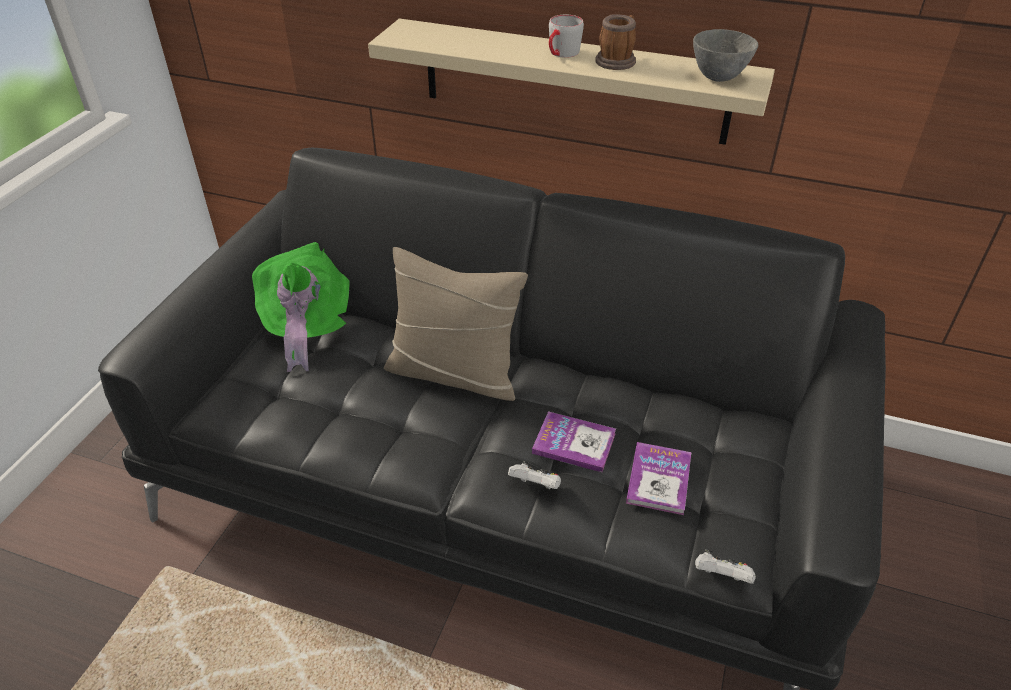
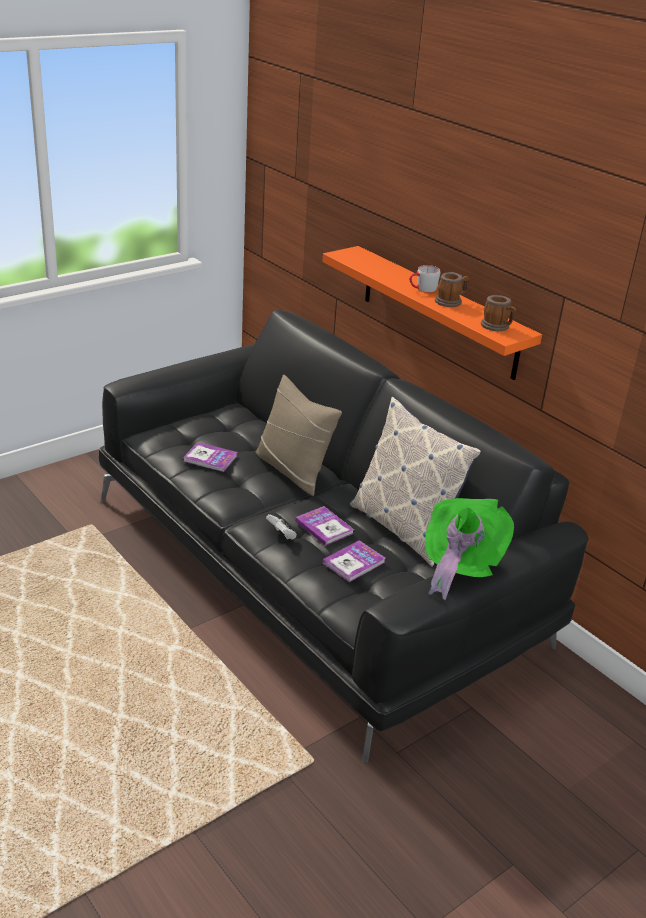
camera: 30 degrees right, 10 degrees down
(306, 326) = (233, 416): green hat -> green hat (459, 565)
(334, 409) = (210, 458): none -> book
(573, 81) = (439, 312): beige shelf -> orange shelf
(659, 393) = (404, 528): none -> pillow
(718, 77) = (497, 327): grey bowl -> mug
(721, 577) = (339, 615): white game controller -> none

